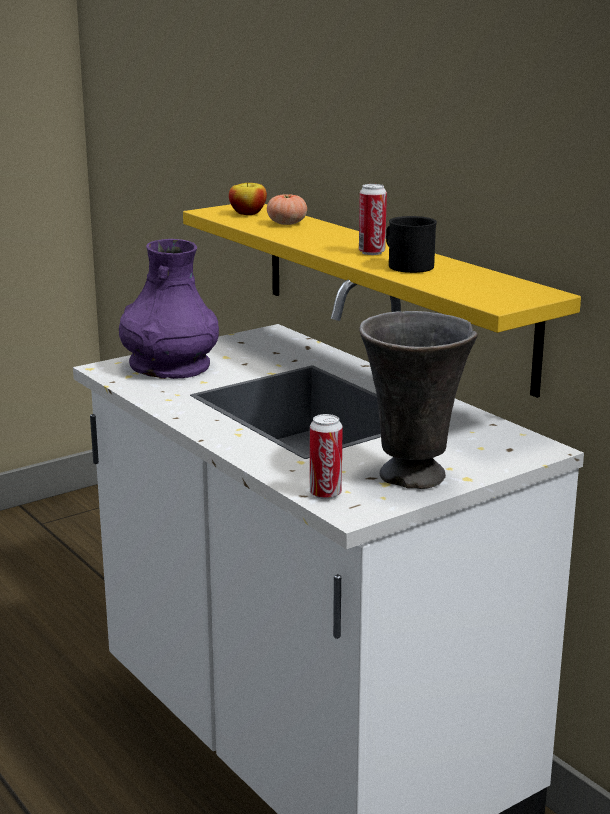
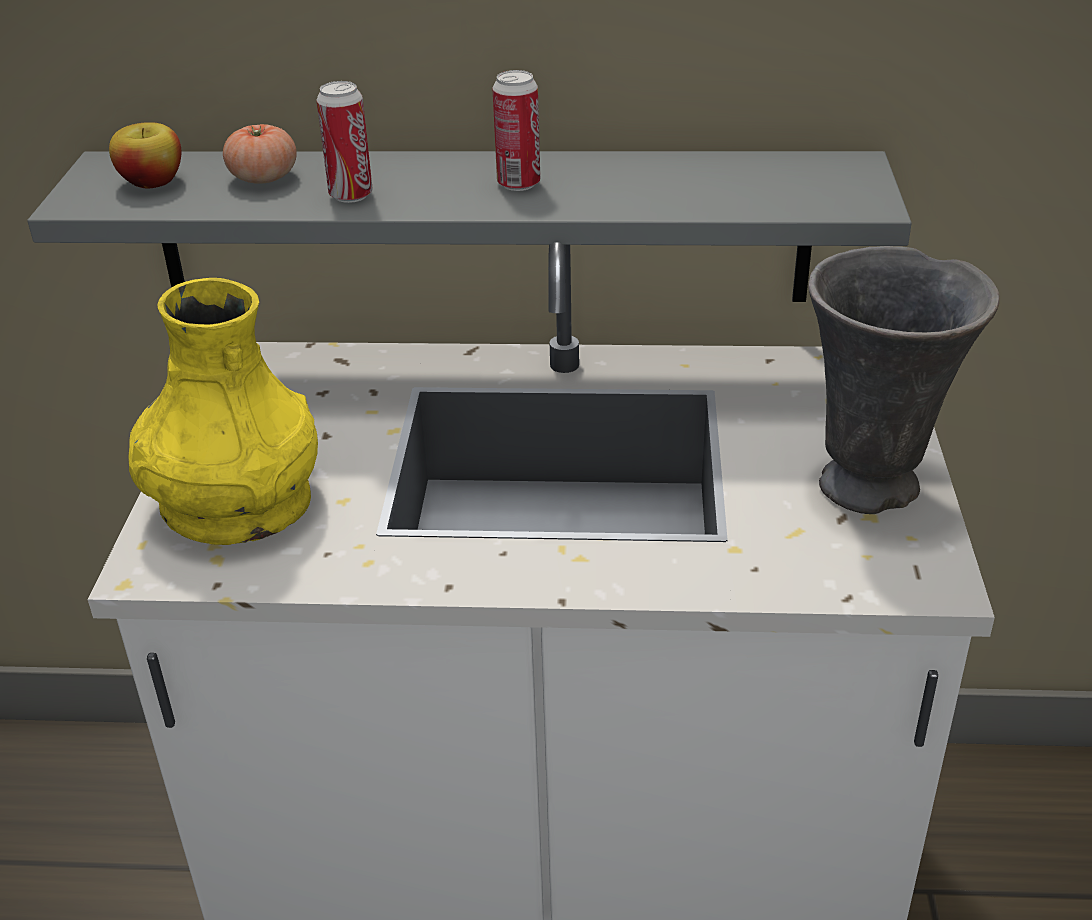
camera: 50 degrees left, 15 degrees up
(170, 366) = (236, 502): purple vase -> yellow vase
(325, 494) = (860, 577): can -> can (351, 195)
(391, 290) = (481, 226): yellow shelf -> grey shelf
(406, 265) = (615, 187): black mug -> none

